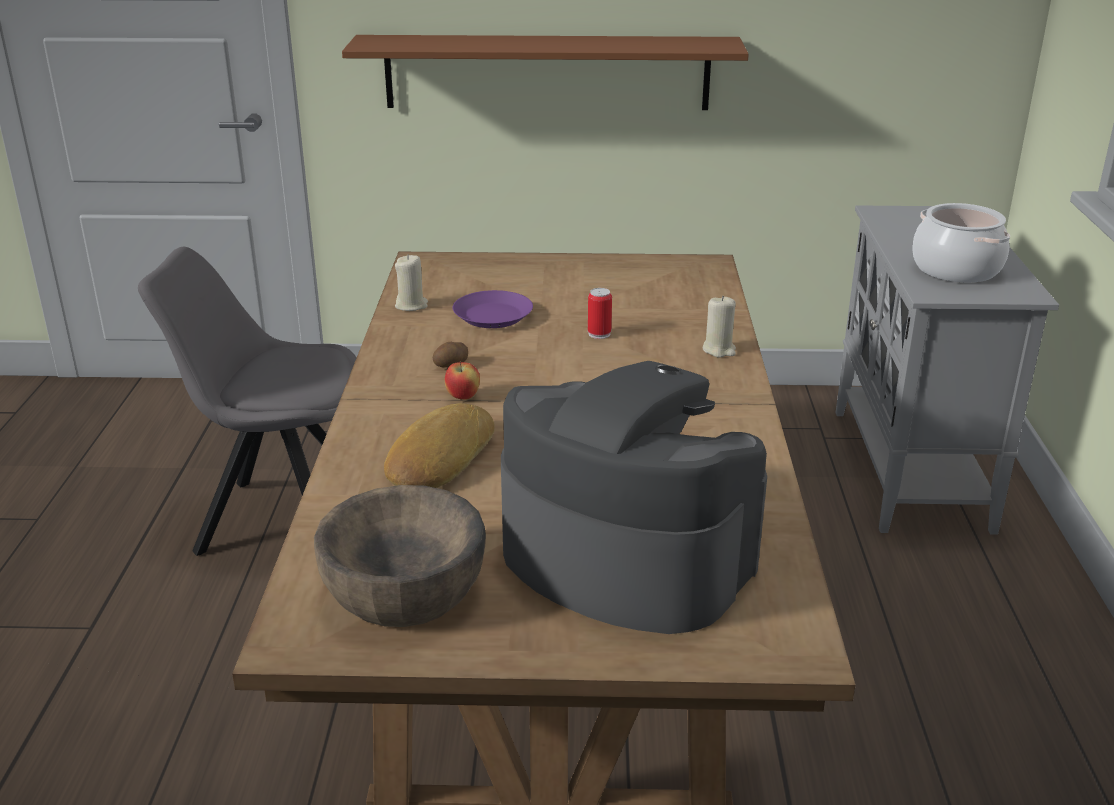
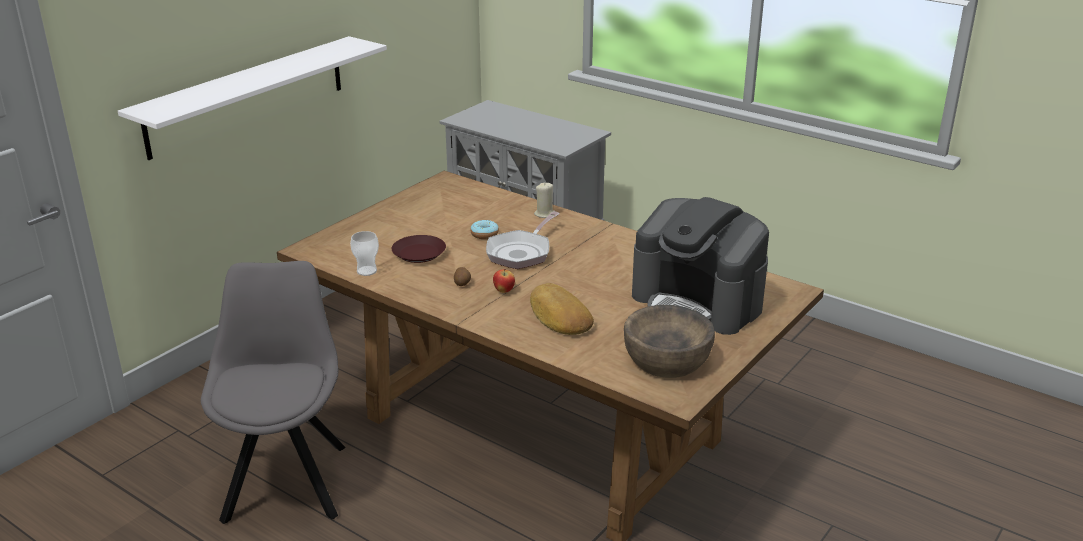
camera: 55 degrees left, 0 degrees up
(283, 521) = (287, 482): grey chair -> grey chair turned 135 degrees clockwise
(411, 305) = (366, 271): beige candle -> cup
(493, 316) = (419, 253): purple plate -> brown plate
(547, 72) = (247, 96): brown shelf -> white shelf
(586, 372) = (521, 252): none -> frying pan
(599, 334) = (484, 234): can -> donut
(624, 558) = (698, 302): coffee machine -> coffee machine turned 120 degrees counterclockwise
(957, 269) = (547, 133): cooking pot -> none

